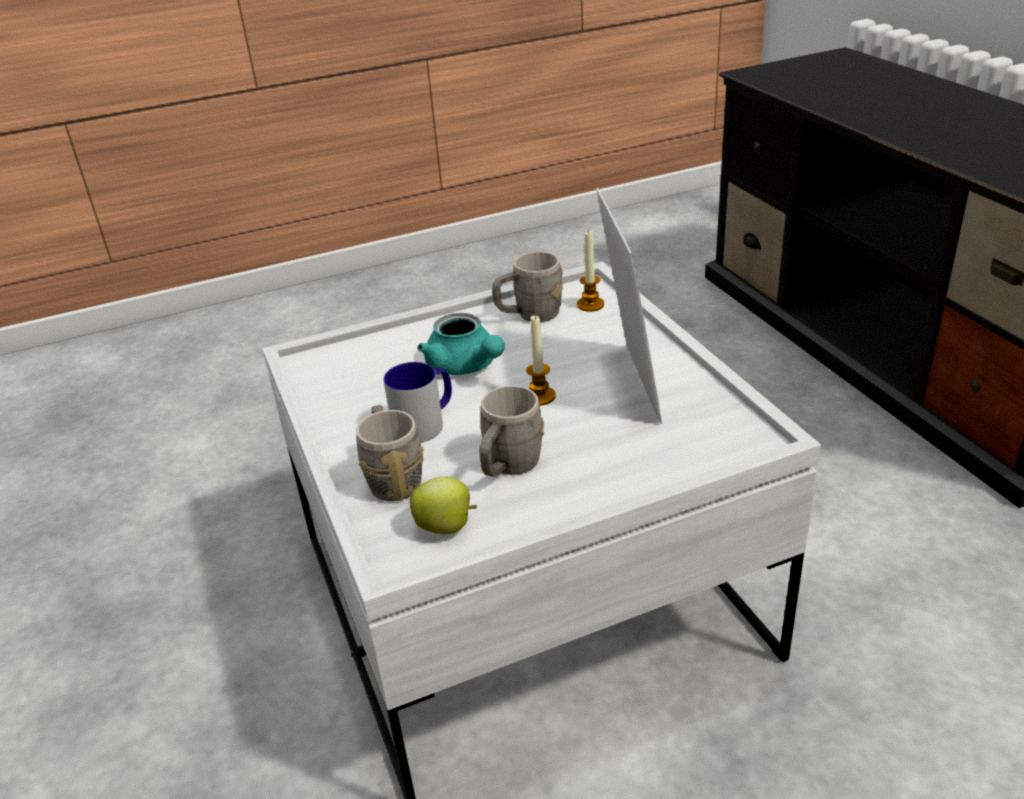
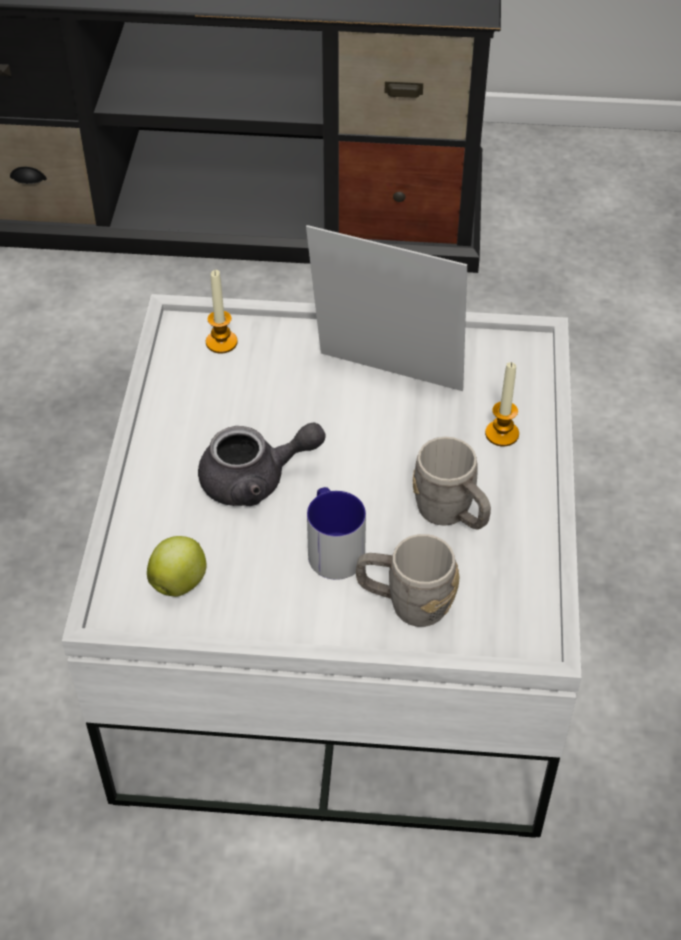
camera: 65 degrees left, 15 degrees up
(447, 527) = (508, 589): apple -> apple (180, 582)
(466, 367) = (255, 480): turquoise teapot -> grey teapot
(529, 315) = (199, 393): grey mug -> none
(539, 396) = (356, 448): candle -> candle (502, 434)

